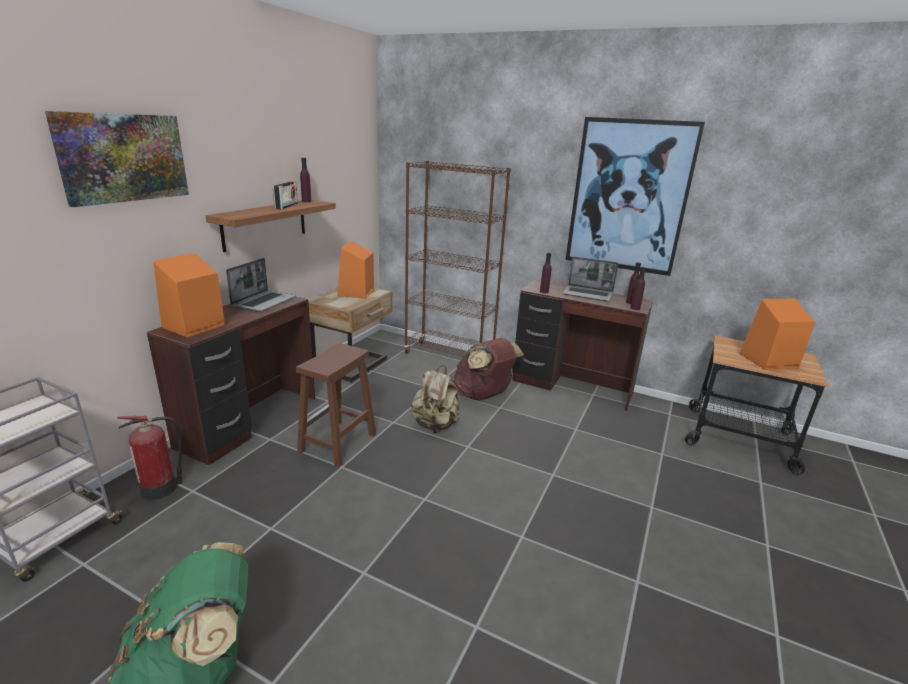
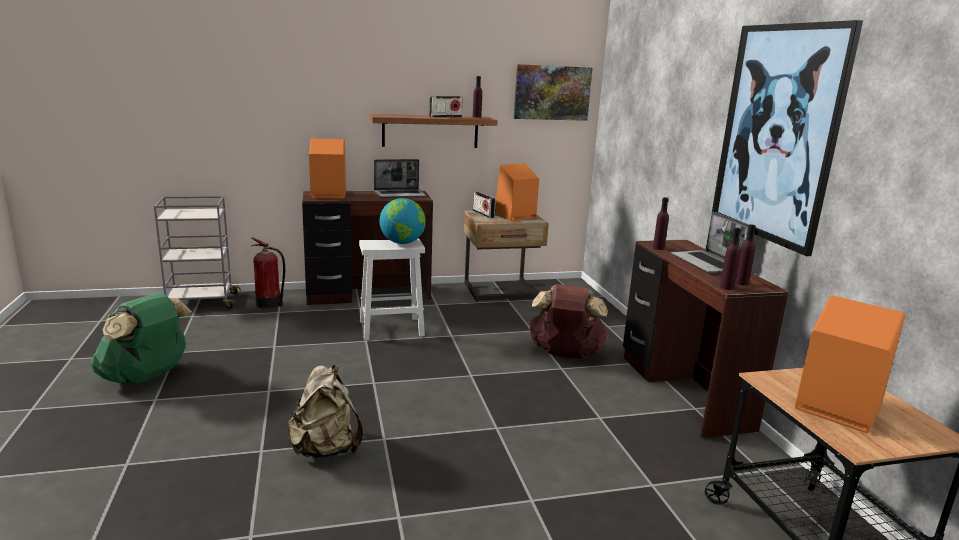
camera: 50 degrees right, 5 degrees down
(123, 158) = (309, 64): picture -> picture (552, 92)
(329, 298) = (483, 214): none -> radio
(337, 443) = (390, 328): brown stool -> white stool
(340, 353) = (402, 243): none -> globe
(435, 425) = (477, 352): beige backpack -> beige backpack (325, 449)
(449, 357) = (600, 318): brown bookcase -> none

